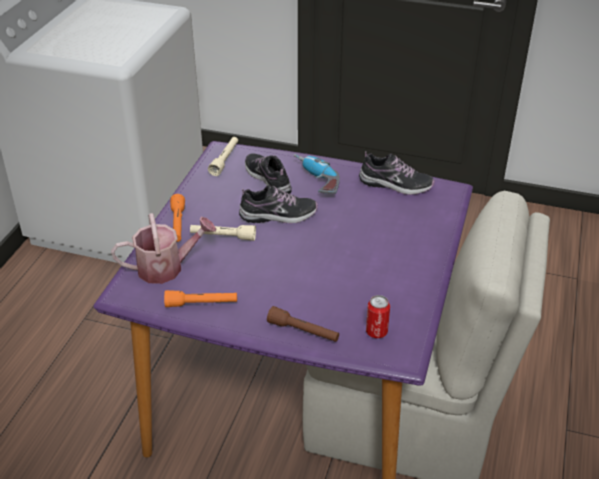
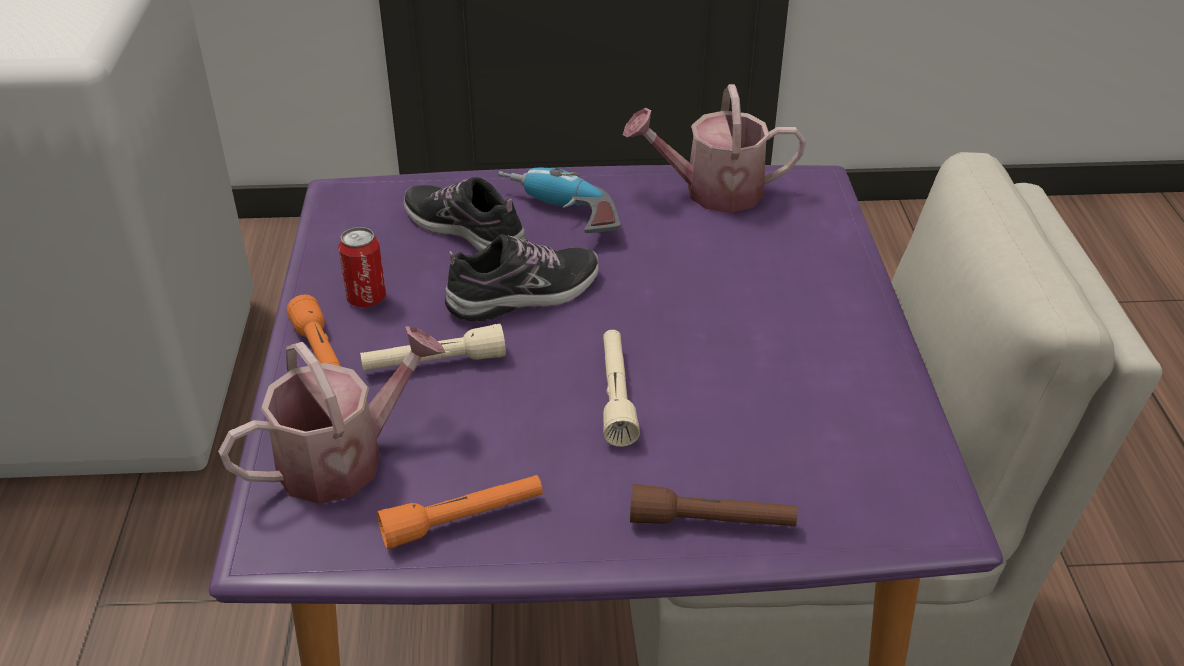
camera: 20 degrees left, 0 degrees up
(225, 160) = (358, 211): beige flashlight -> beige flashlight (616, 395)
(376, 332) = (855, 483): can -> can (366, 298)
(395, 184) = (712, 191): shoe -> watering can

